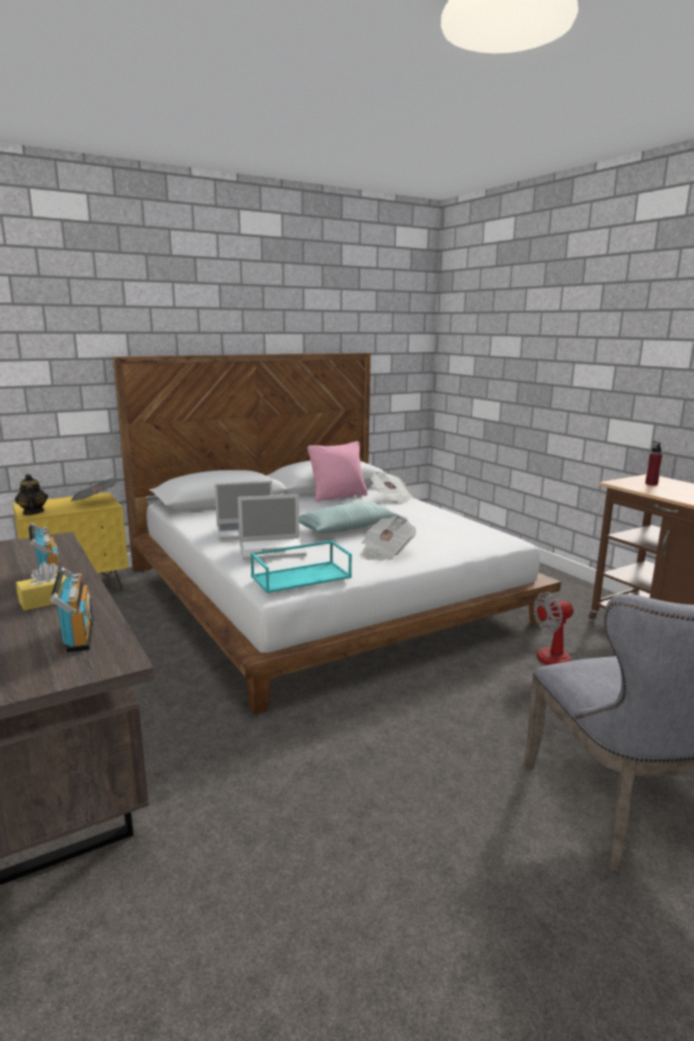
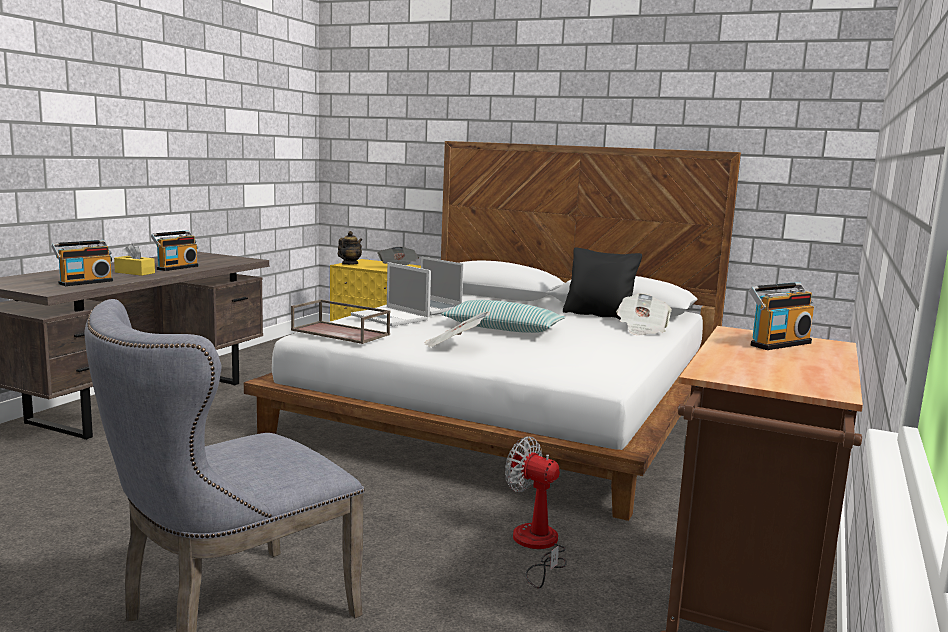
camera: 55 degrees right, 5 degrees down
(301, 576) = (341, 332): turquoise tray -> brown tray
(338, 497) = (599, 315): pink pillow -> black pillow
(651, 484) = (778, 343): red bottle -> radio

